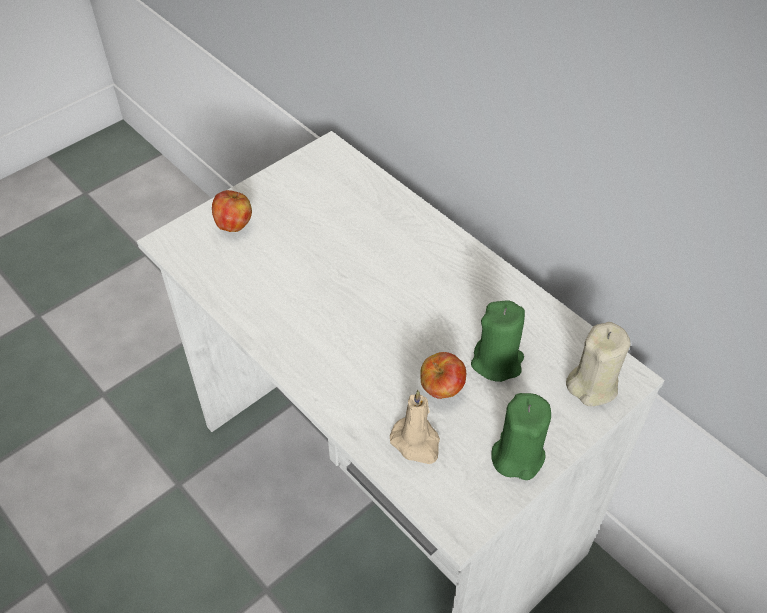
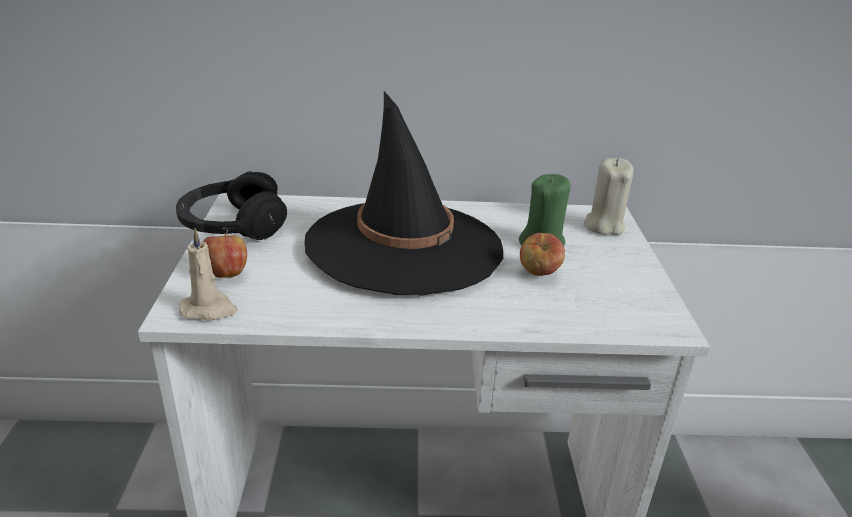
camera: 50 degrees left, 20 degrees down
(296, 175) = (232, 225): none -> black headphones
(383, 282) = (404, 246): none -> black hat
(416, 442) = (576, 307): beige candle -> beige candle (209, 309)
(517, 455) = (632, 276): green candle -> none

